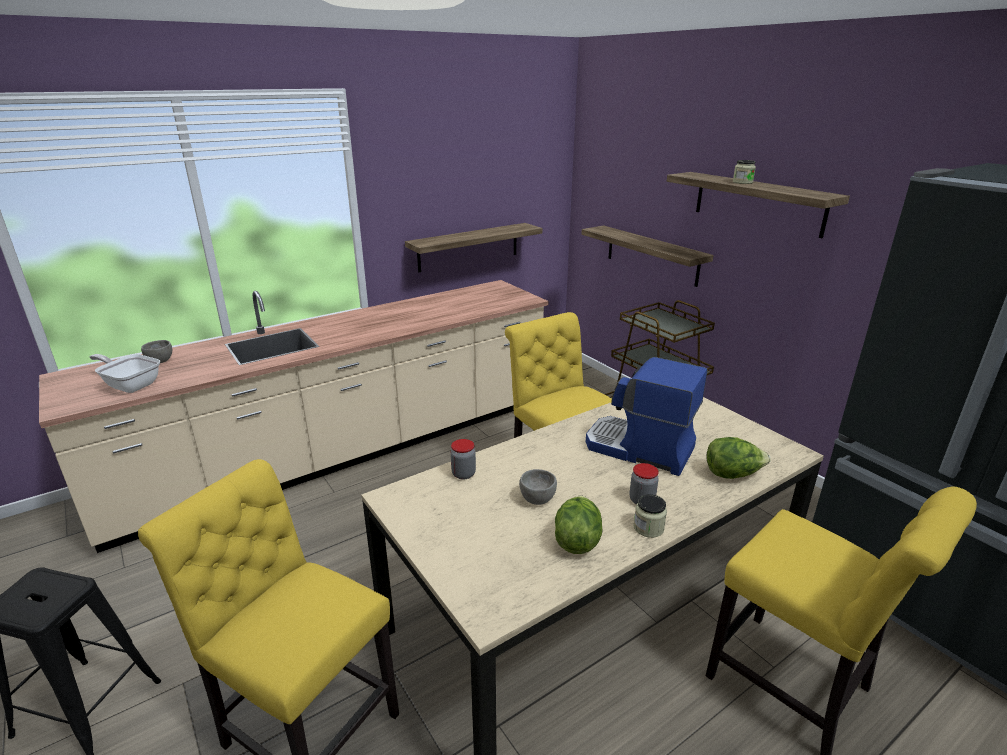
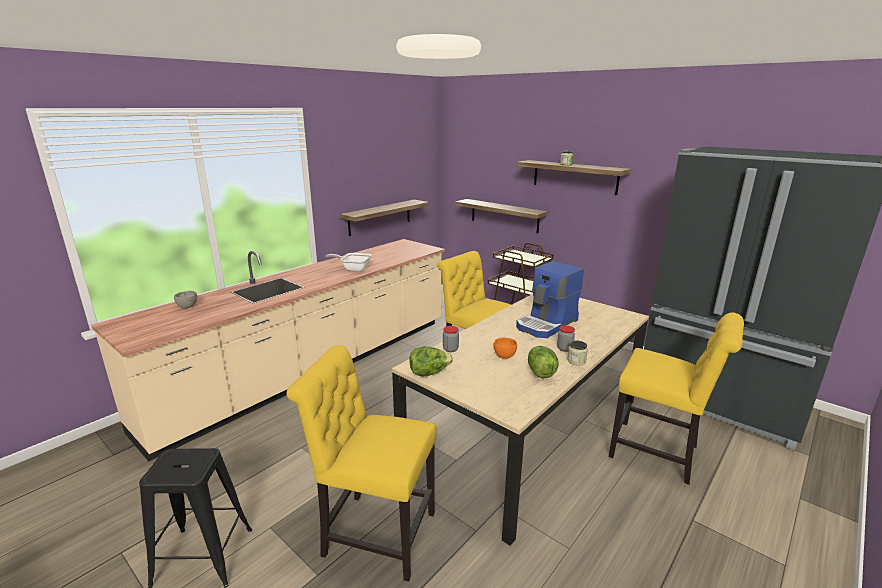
camera: 15 degrees left, 5 degrees down
(130, 385) = (177, 323): frying pan -> frying pan (353, 269)
(538, 499) = (505, 356): grey bowl -> orange bowl
(639, 449) = (547, 324): coffee machine -> coffee machine turned 60 degrees counterclockwise
(732, 474) = (606, 330): lettuce -> lettuce (429, 373)

